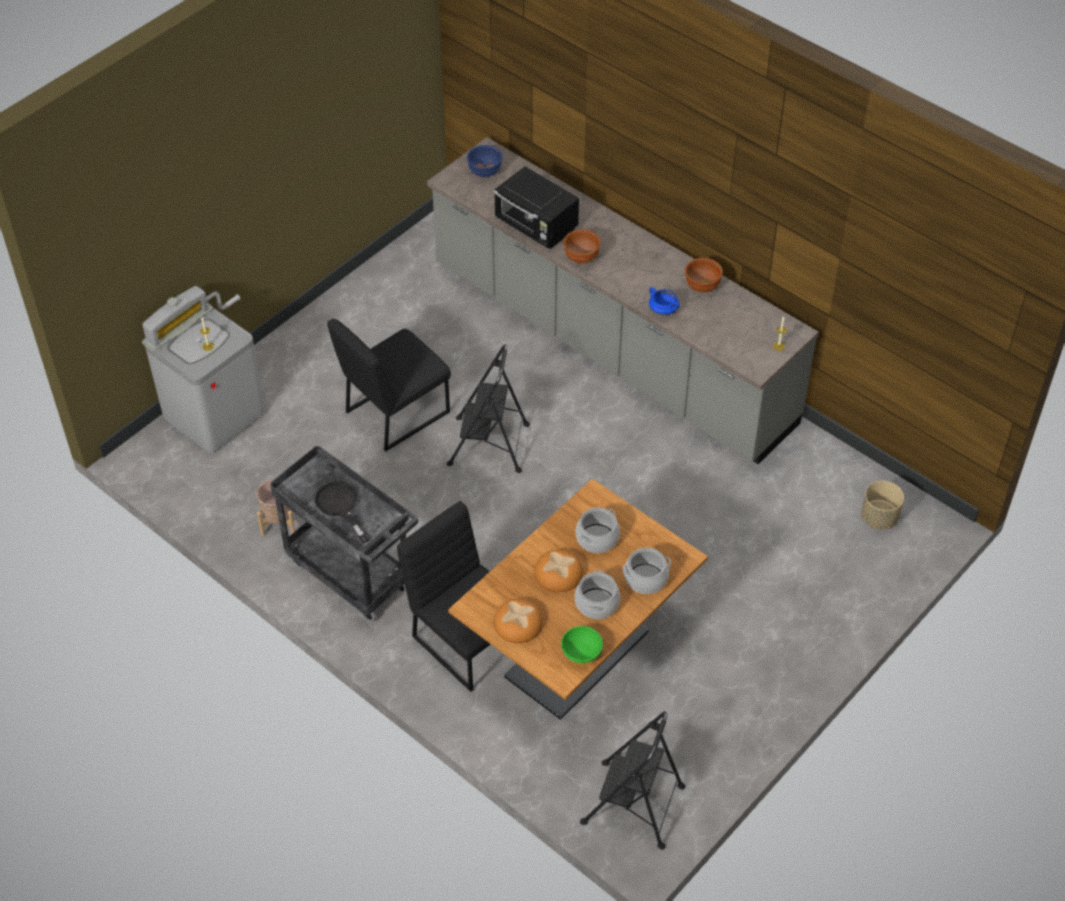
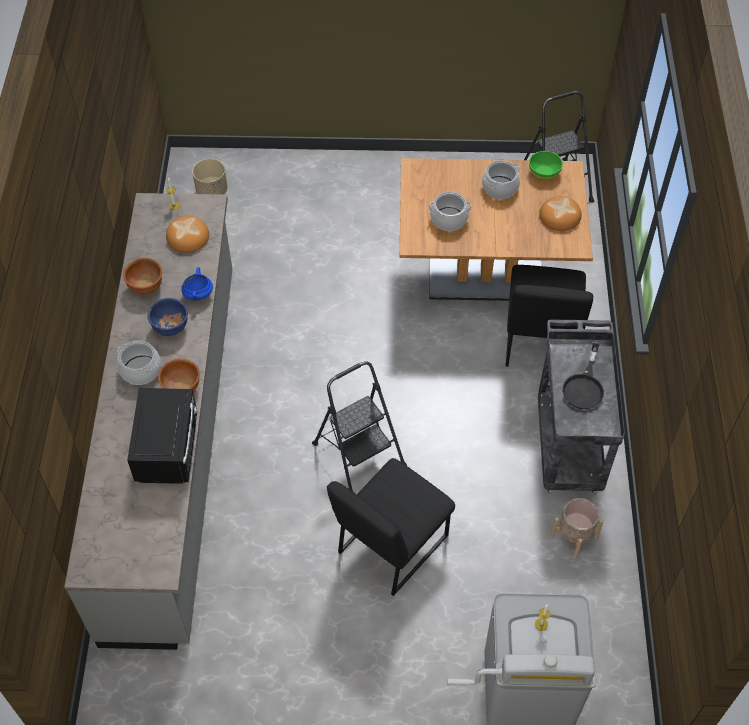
camera: 130 degrees left, 5 degrees up
(394, 413) = (390, 545): black chair -> black chair turned 120 degrees clockwise
(484, 172) = (124, 547): blue bowl -> blue bowl (171, 327)
(558, 573) = (499, 221): bread -> bread (188, 237)
(645, 579) = (454, 176): cooking pot -> cooking pot (141, 370)

